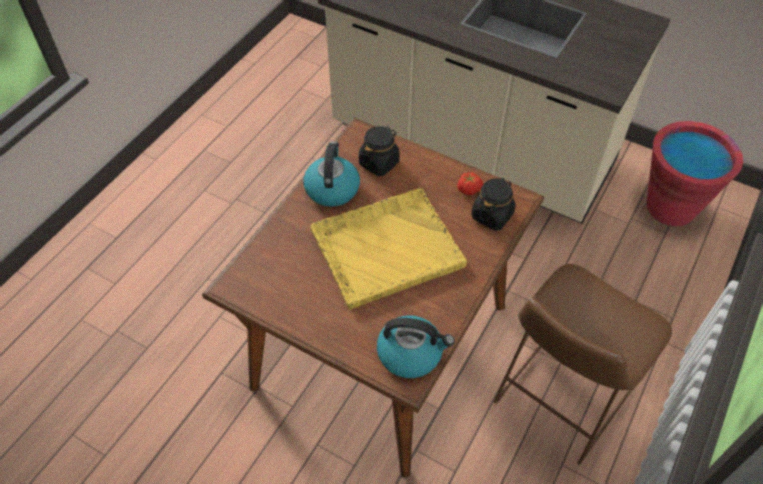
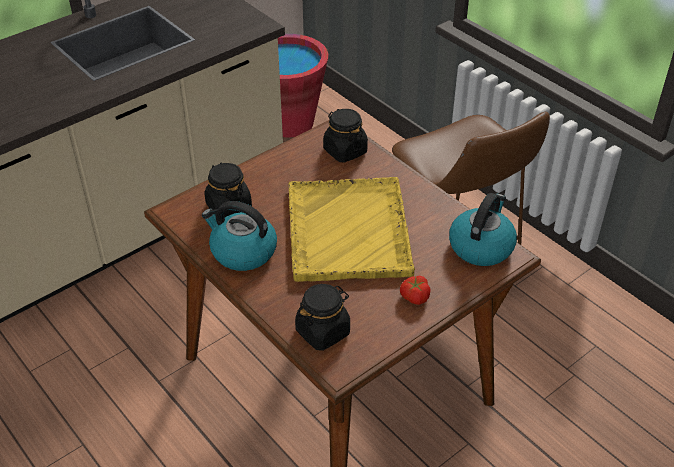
camera: 70 degrees left, 10 degrees down
(265, 265) = (323, 332): none -> black jar
(468, 188) = (302, 156): tomato -> tomato (414, 297)

